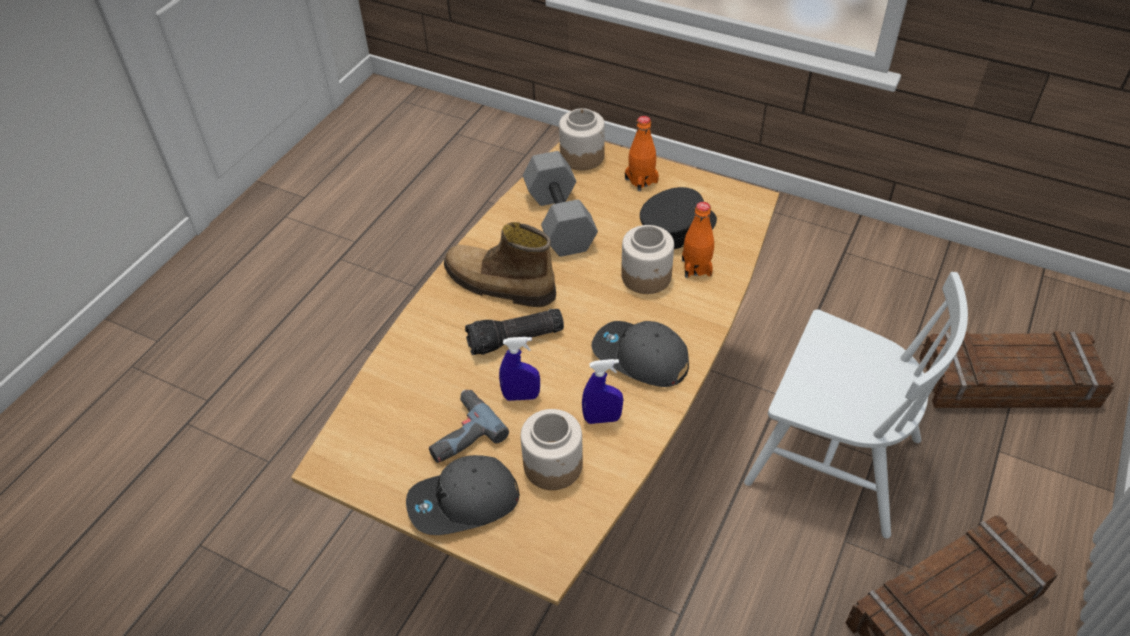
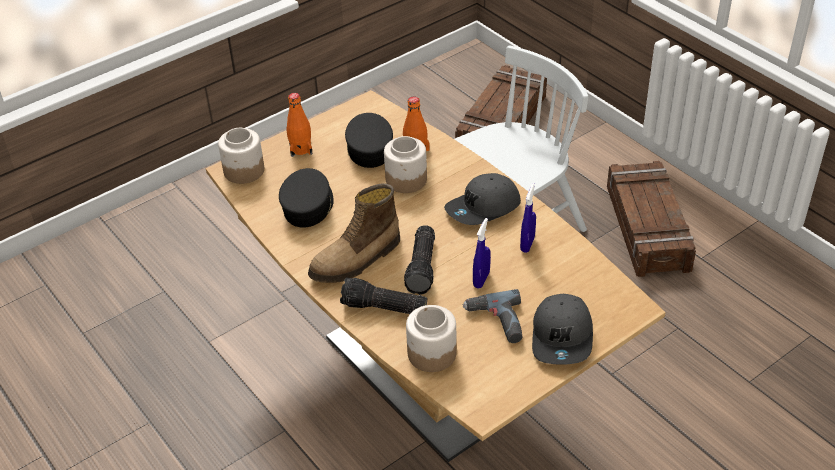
camera: 65 degrees left, 5 degrees down
(439, 331) = (383, 308): none -> flashlight
(553, 464) = (554, 281): jar -> jar (431, 353)
(557, 220) = (308, 206): grey dumbbell -> black cap

